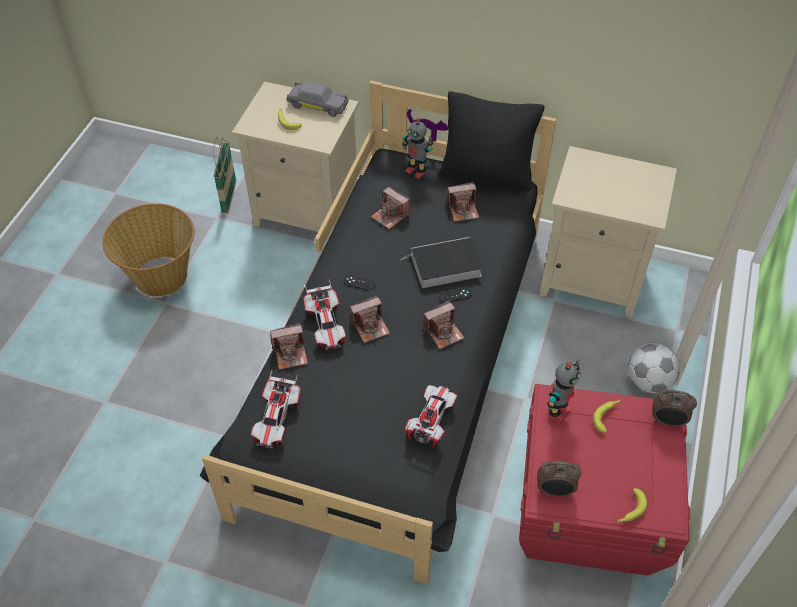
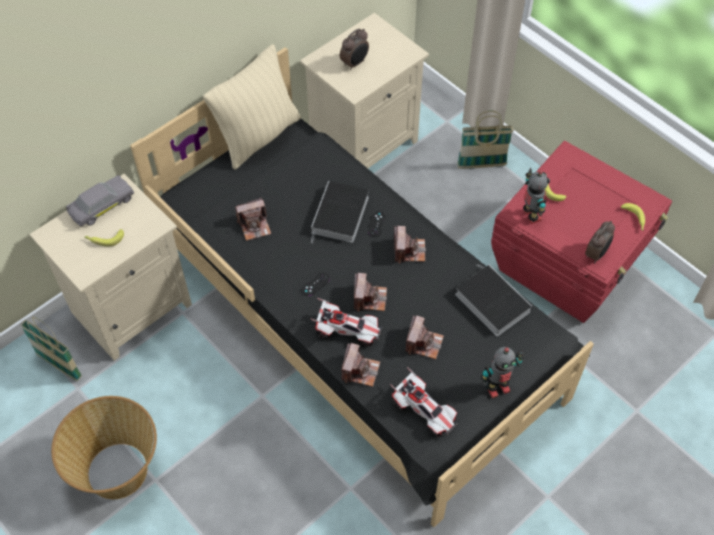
camera: 60 degrees left, 5 degrees up
(416, 171) = (215, 182): toy robot -> toy robot (497, 388)
(431, 421) = (490, 301): toy car -> book
(463, 209) = (287, 172): camera -> camera (423, 343)
(487, 175) = (258, 137): black pillow -> beige pillow
(648, 382) = (481, 165): football -> basket
(667, 421) = (575, 158): alarm clock -> alarm clock (355, 63)

